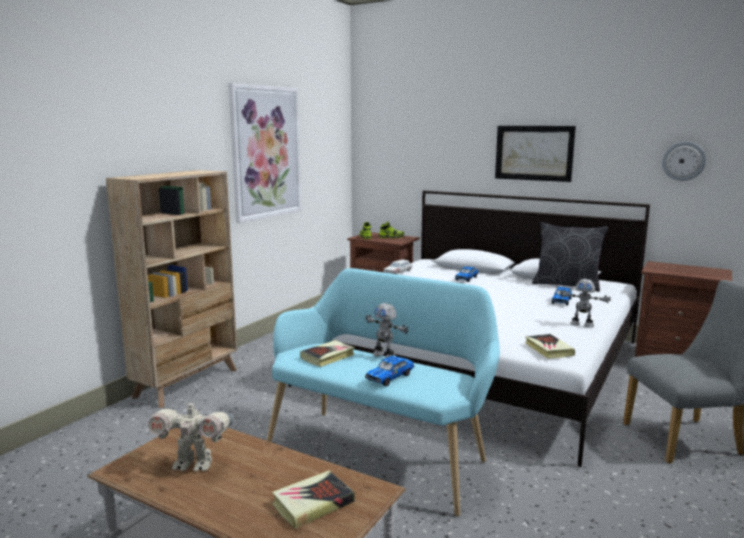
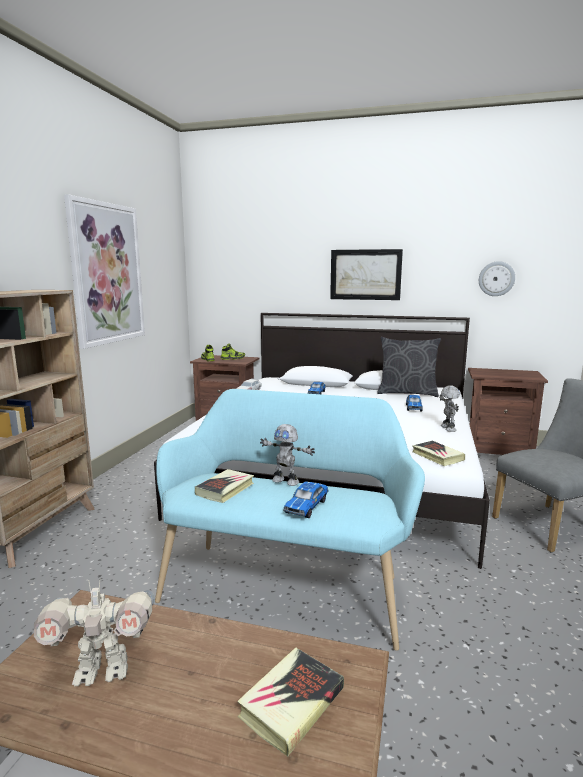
camera: 15 degrees left, 0 degrees up
(582, 324) = (447, 428): toy robot -> toy robot turned 105 degrees counterclockwise

